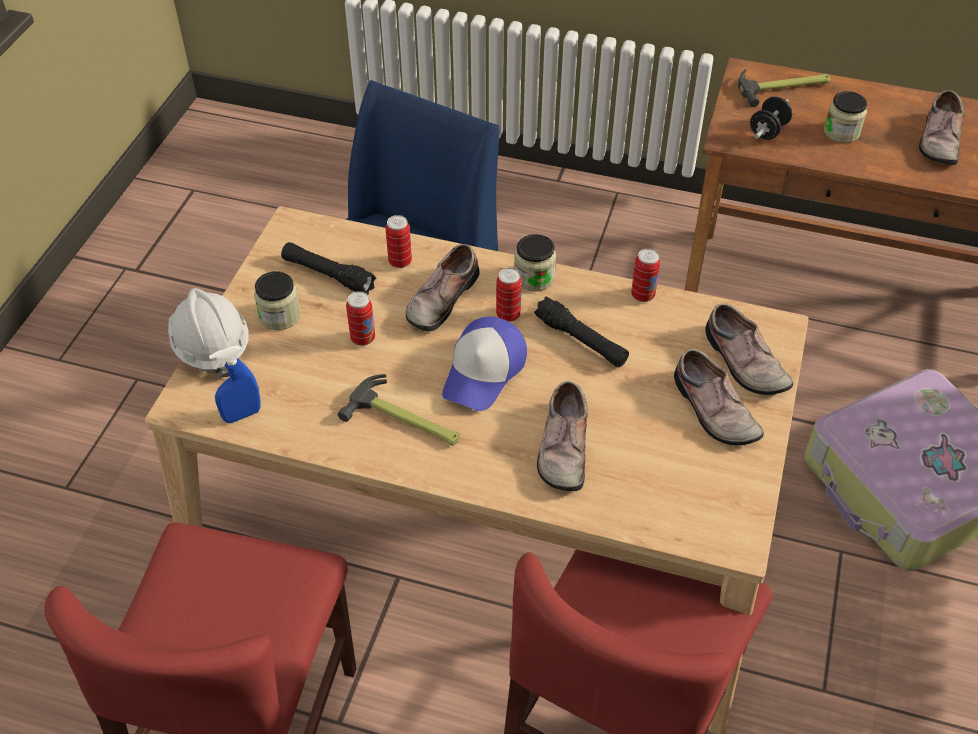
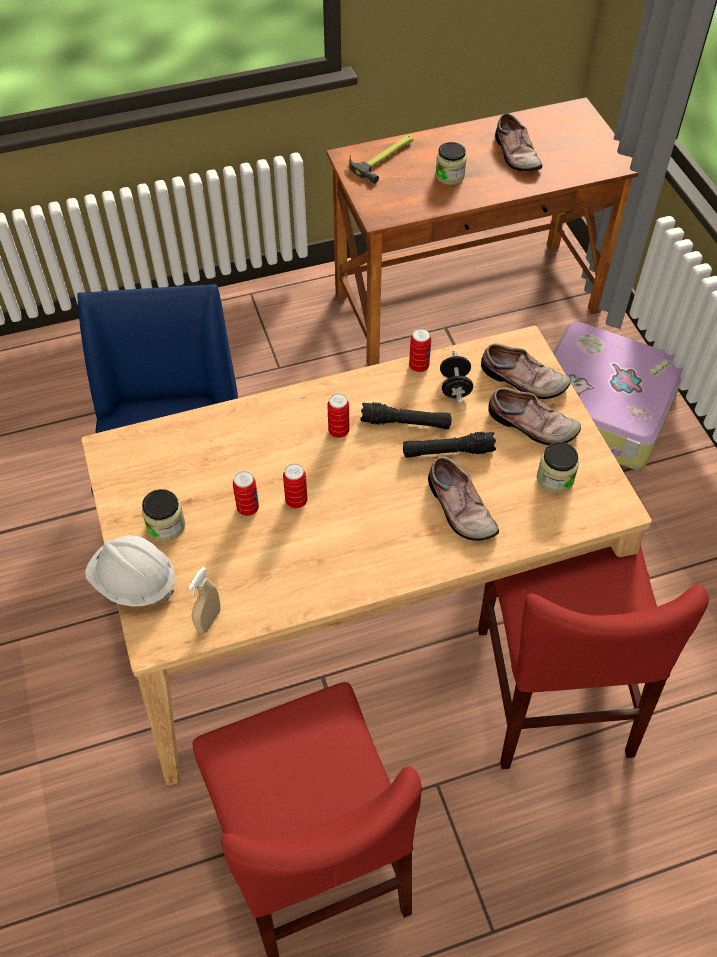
camera: 35 degrees left, 5 degrees up
(242, 415) = (208, 620): blue spray bottle -> beige spray bottle
(328, 275) = (175, 473): black flashlight -> black flashlight (448, 452)
(400, 262) = (222, 432): can -> can (296, 501)
(406, 420) = (335, 552): hammer -> none
(440, 298) = (278, 445): shoe -> none
(484, 371) = (359, 484): cap -> none
(534, 278) = (333, 393): jar -> jar (555, 479)
(768, 131) = (400, 197): black dumbbell -> black dumbbell (455, 387)

